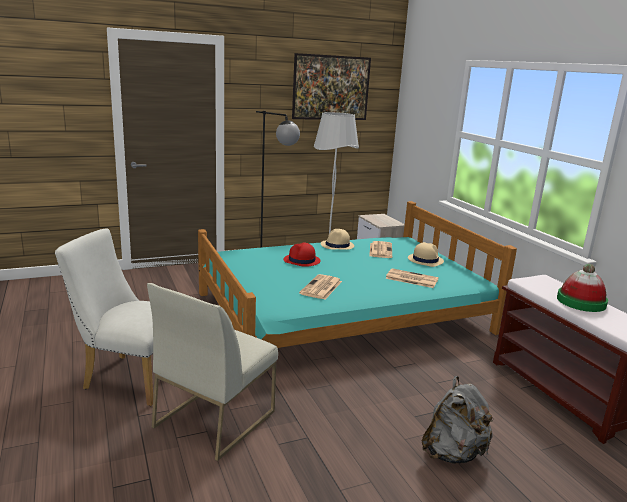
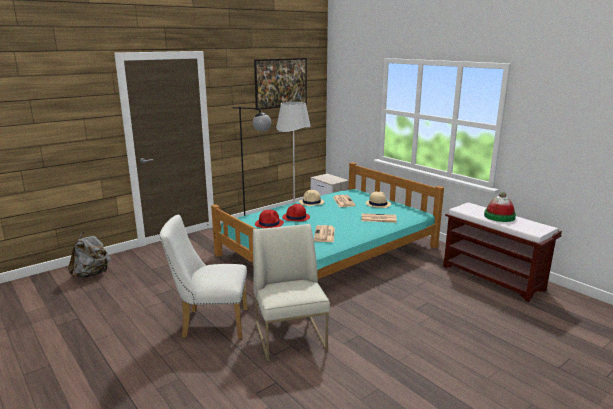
camera: 15 degrees left, 0 degrees up
(214, 418) = (291, 337): white chair -> white chair turned 150 degrees clockwise
(262, 263) = (269, 223): none -> red hat
(453, 453) = (450, 325): grey backpack -> grey backpack (92, 274)

